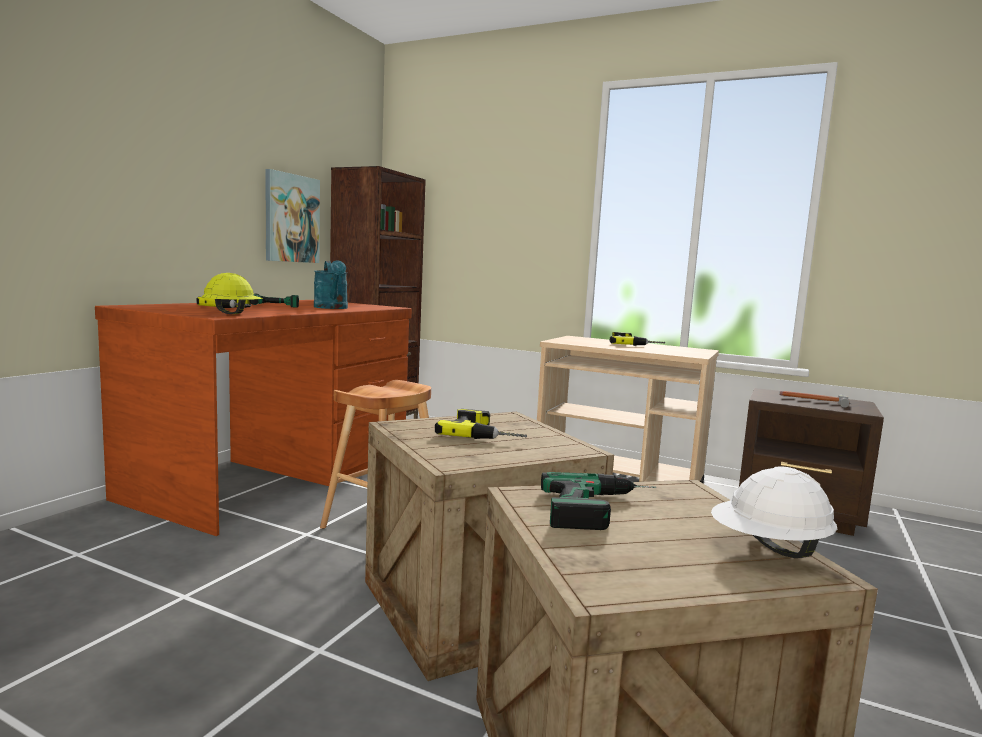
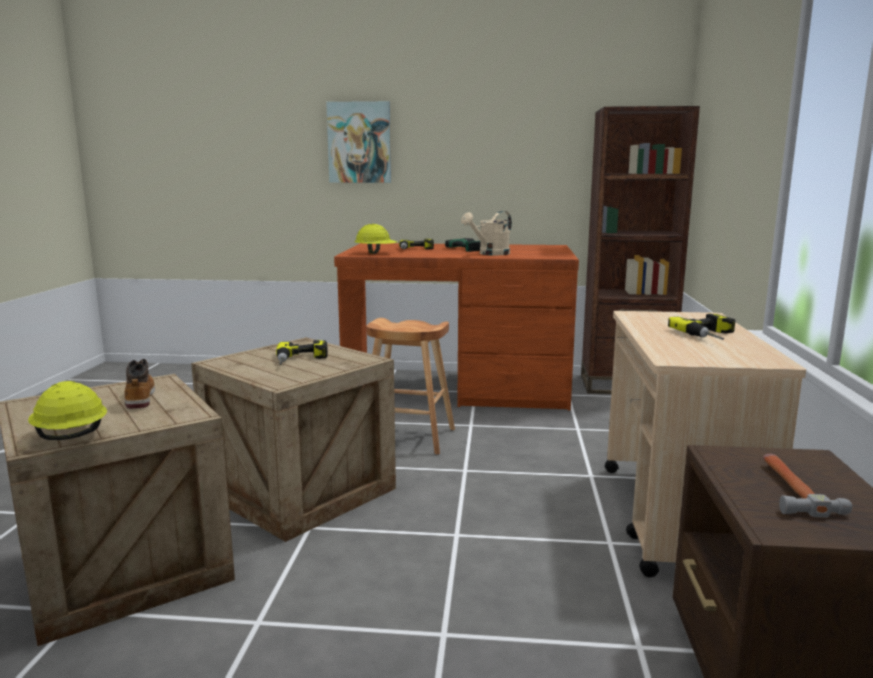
camera: 70 degrees right, 5 degrees up
(291, 218) = (542, 169): picture -> picture (359, 142)
(332, 308) = (490, 254): turquoise watering can -> beige watering can
(604, 509) = (139, 397): power drill -> boot
(769, 549) = (70, 436): white hard hat -> yellow hard hat

